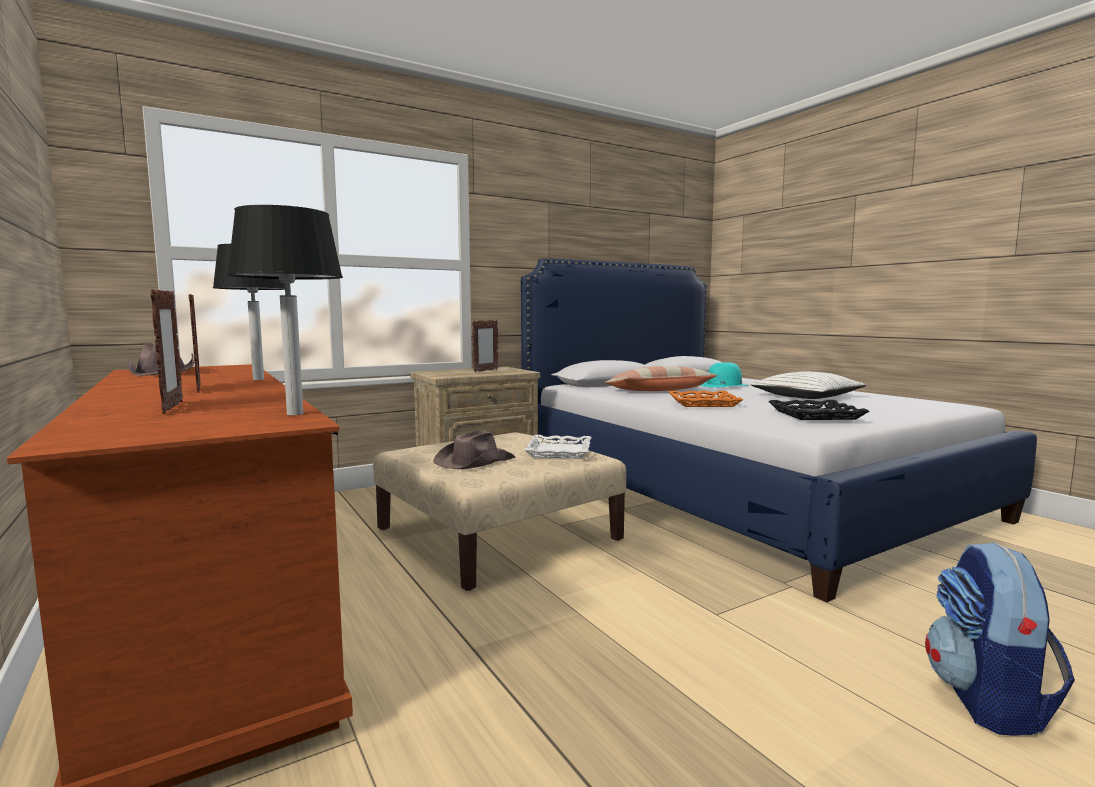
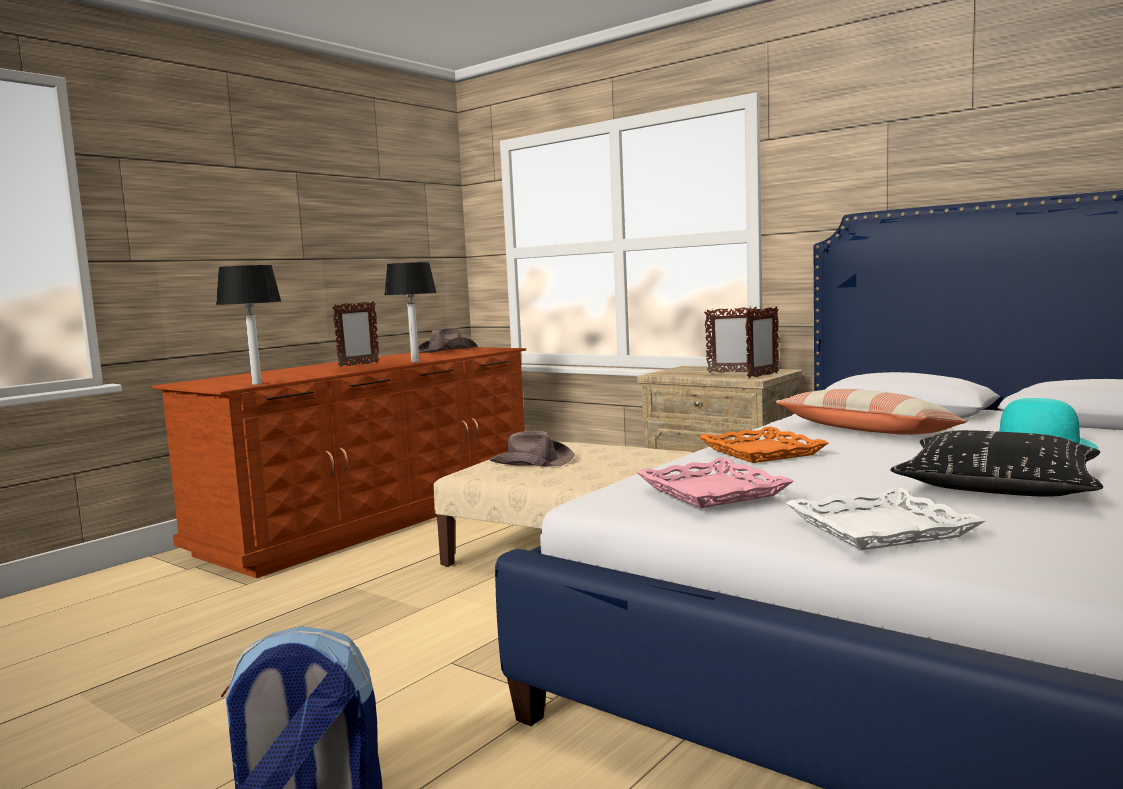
camera: 70 degrees right, 0 degrees up
(172, 407) = (278, 374): picture frame -> picture frame (762, 375)
(560, 452) = (599, 473): white tray -> white tray (880, 529)
(806, 396) = (997, 486): white pillow -> black pillow
(815, 415) = (711, 491): black tray -> pink tray

